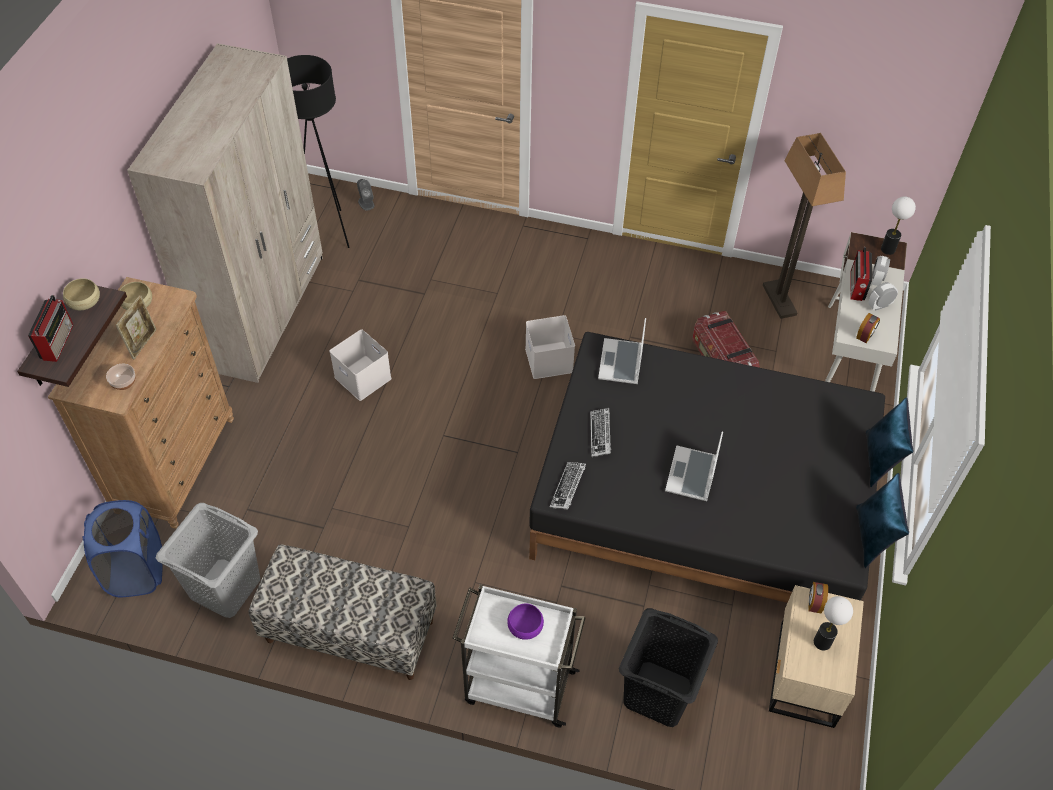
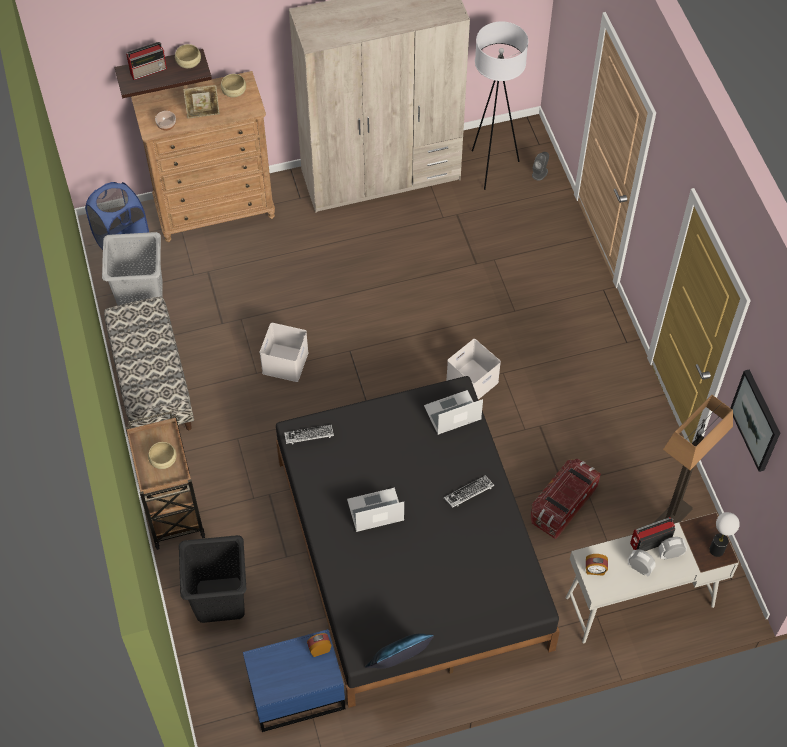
camera: 60 degrees right, 5 degrees up
(329, 231) = (491, 167): black floor lamp -> white floor lamp
(364, 378) = (366, 272): white storage box -> white storage box (286, 363)
(518, 686) = (172, 508): white cart -> brown cart
(525, 626) = (163, 459): purple bowl -> beige bowl
(600, 434) = (372, 433): keyboard -> keyboard (469, 493)
(804, 675) = (295, 693): beige nightstand -> blue nightstand
(822, 642) = (288, 667): table lamp -> none
(835, 127) = (756, 420): none -> picture
(880, 460) = (481, 640): blue pillow -> none

